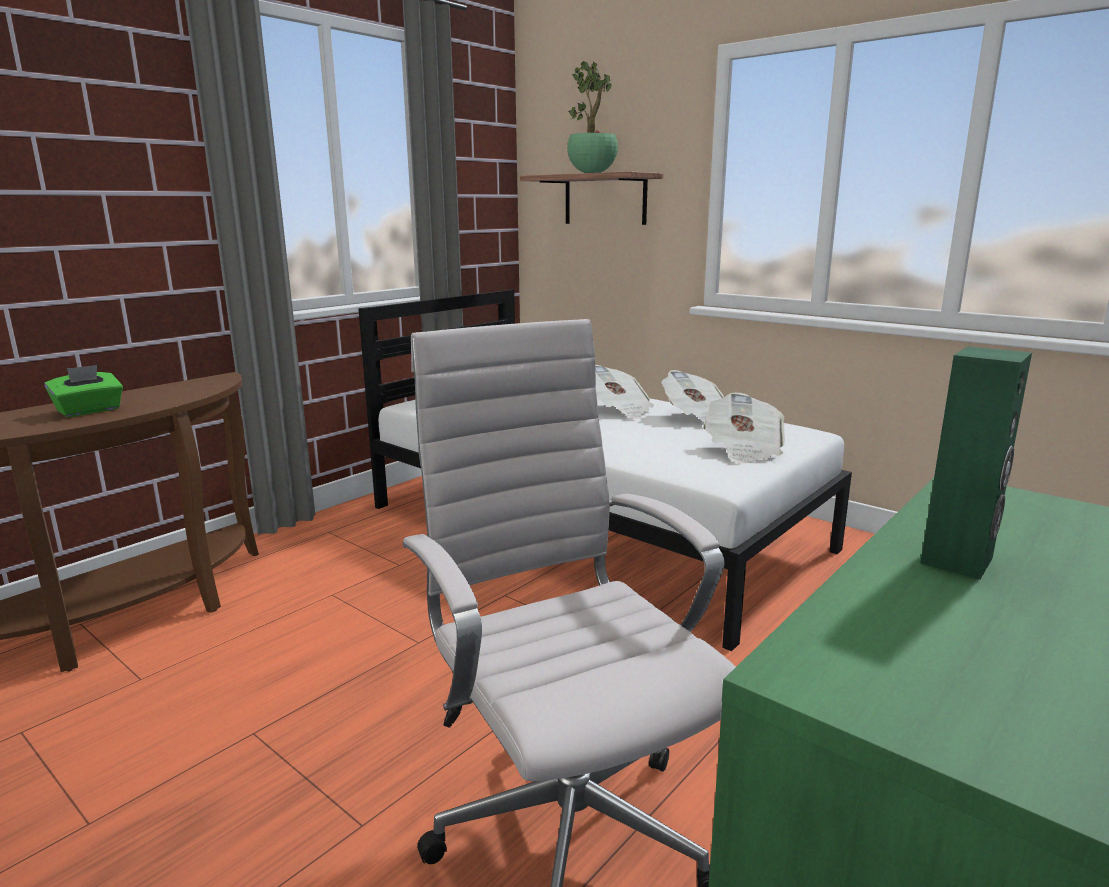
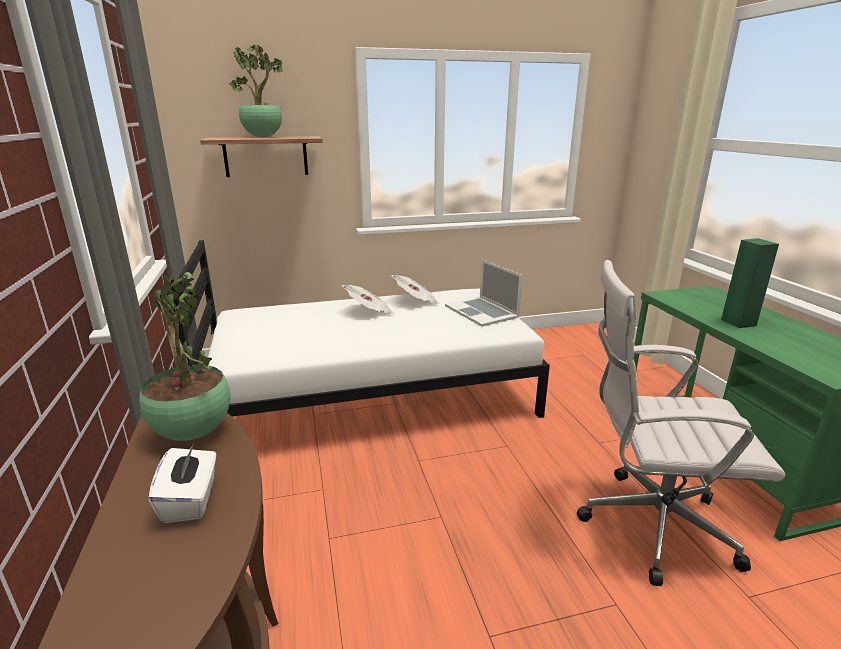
camera: 55 degrees left, 5 degrees up
(89, 411) = (191, 500): green tissue box -> white tissue box
(185, 390) = (192, 432): none -> potted plant
(743, 450) = (481, 311): newspaper -> laptop

